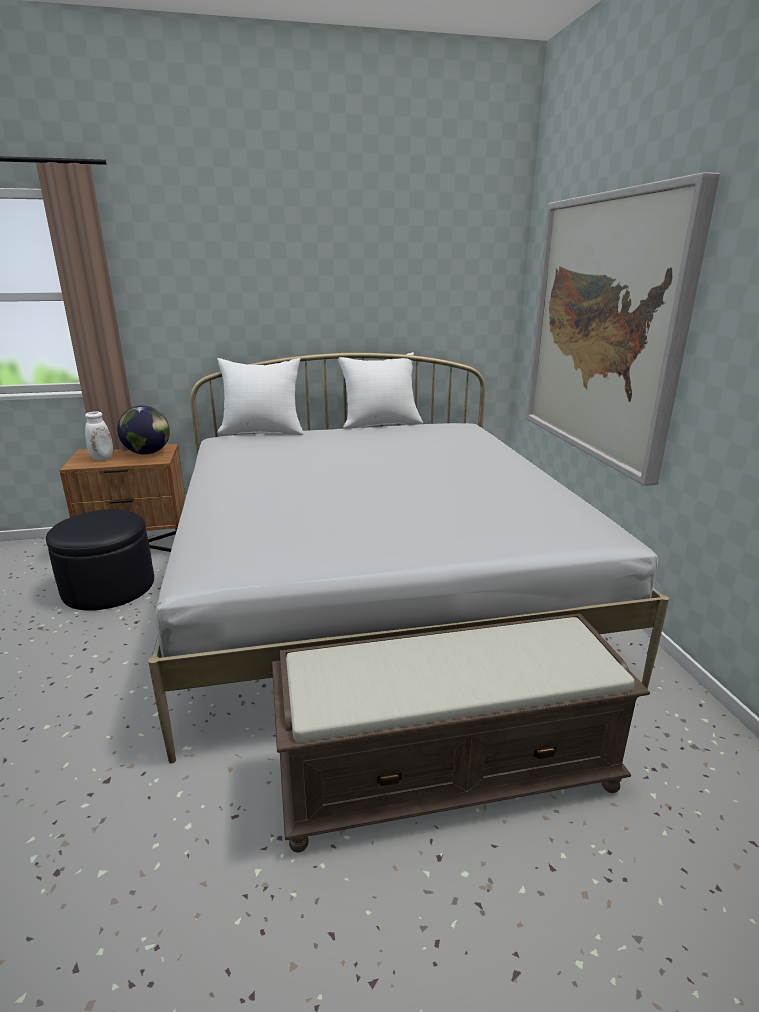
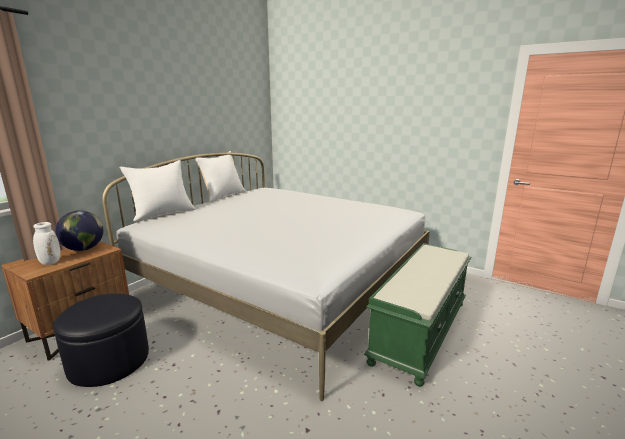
camera: 45 degrees left, 5 degrees down
(449, 774) = (419, 330): brown bench -> green bench
(603, 329) = (342, 128): picture -> none

